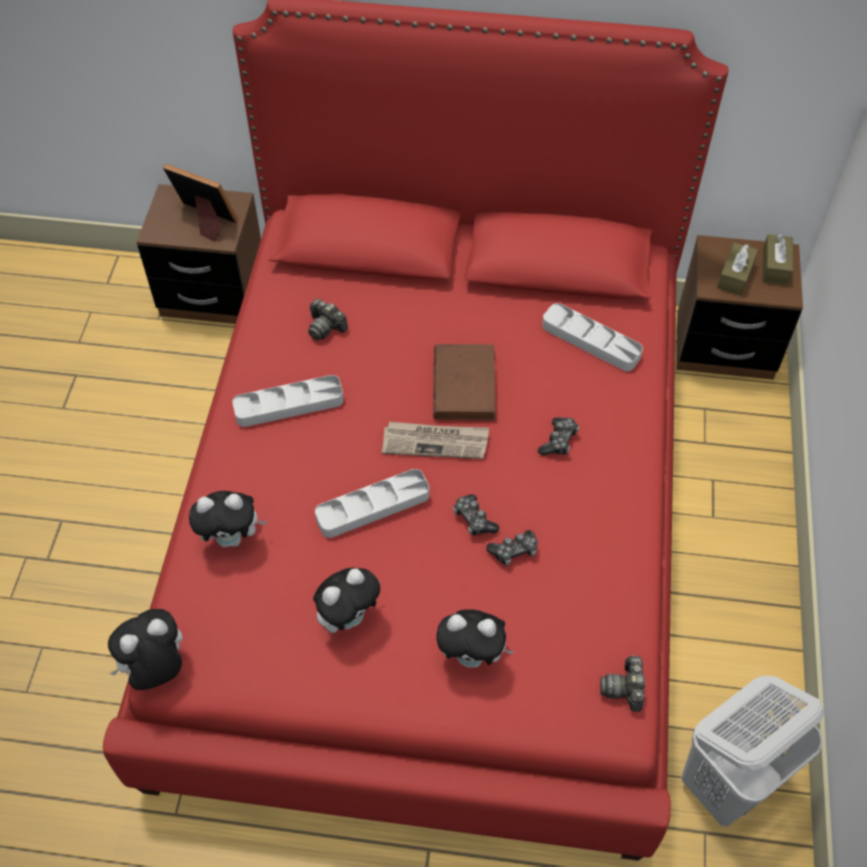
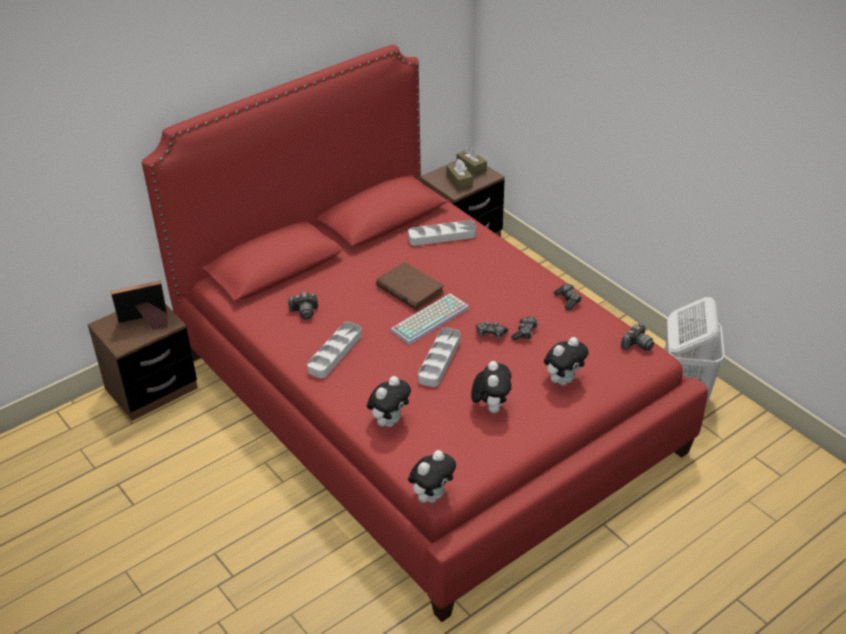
camera: 45 degrees left, 15 degrees down
(156, 670) = (432, 496): plush toy -> plush toy turned 150 degrees counterclockwise
(435, 442) = (430, 318): newspaper -> keyboard
(558, 441) = (484, 281): game controller -> game controller (568, 300)
(624, 688) = (637, 344): camera -> camera turned 90 degrees counterclockwise

